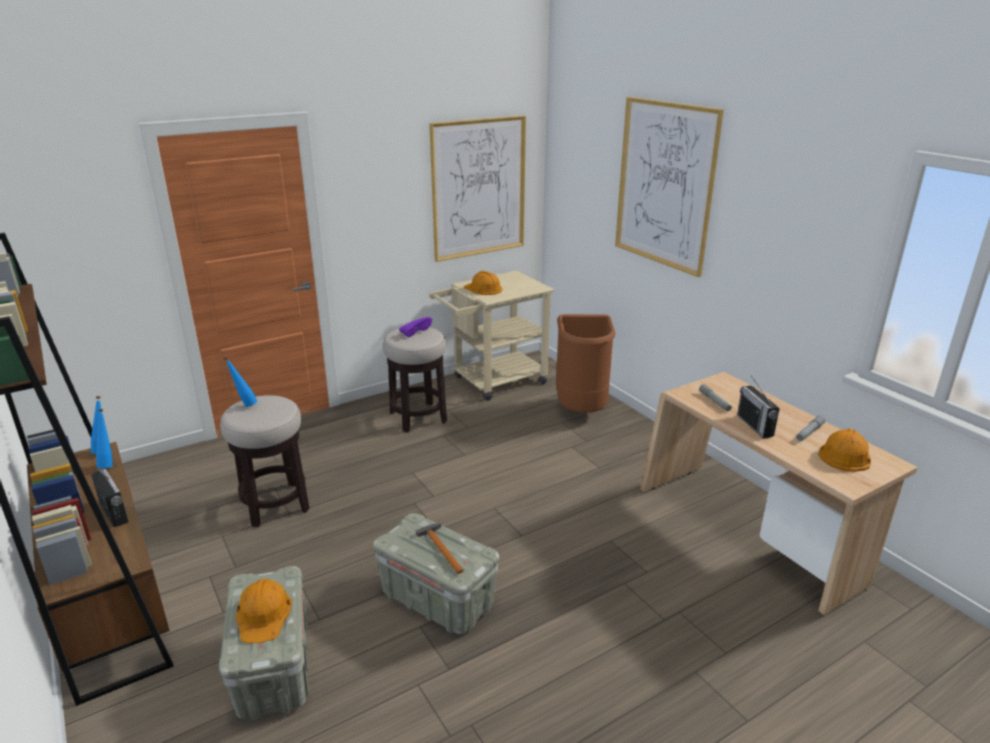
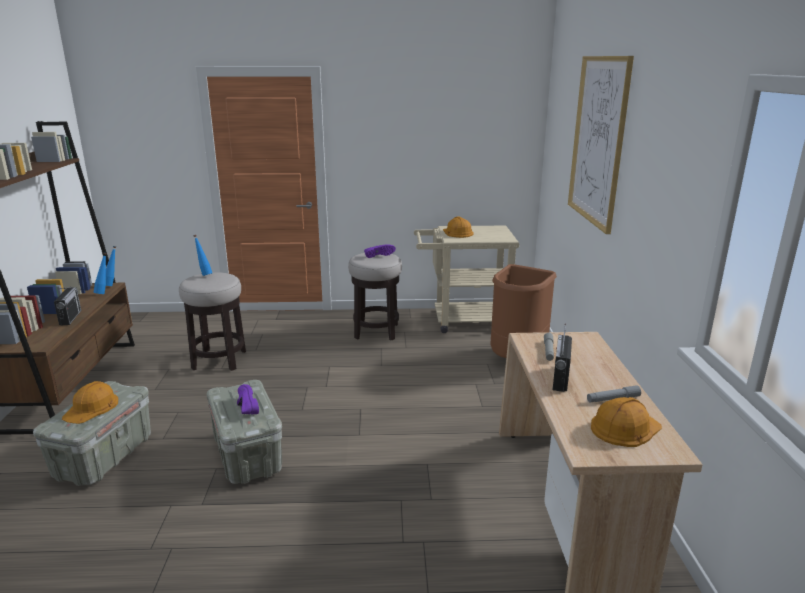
camera: 30 degrees right, 5 degrees down
(441, 548) = (244, 407): hammer -> purple shoe
(478, 188) = (472, 145): picture -> none

